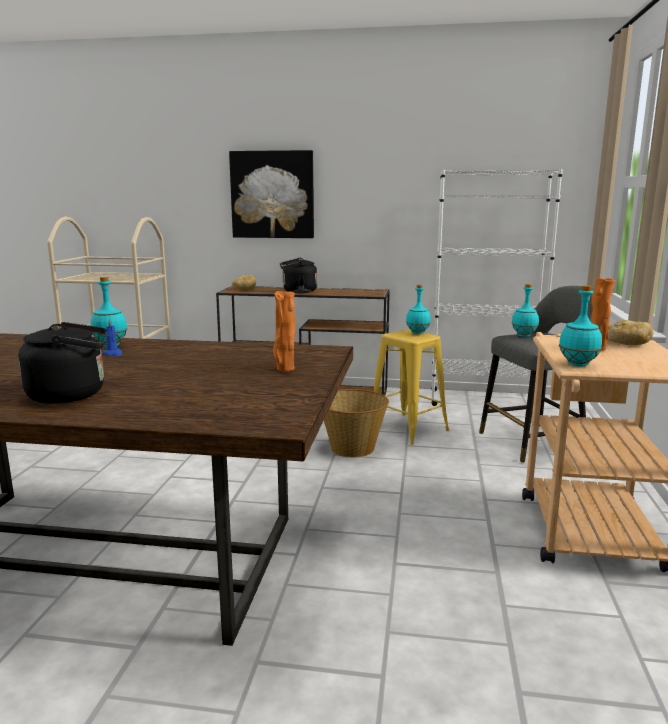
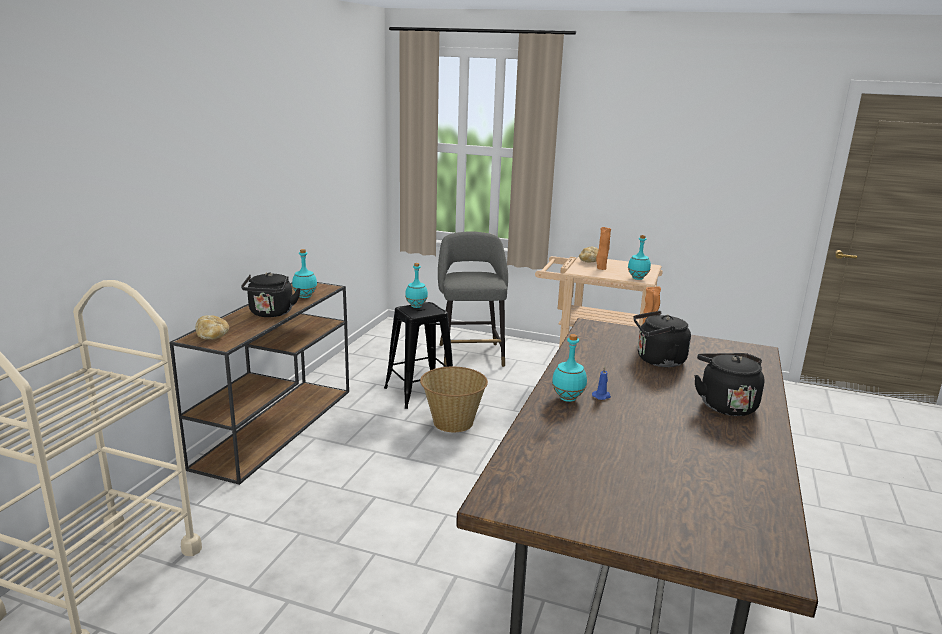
camera: 80 degrees left, 5 degrees up
(214, 372) = (657, 360): none -> black kettle
(272, 195) = (191, 201): picture -> none
(407, 429) = (420, 392): yellow stool -> black stool
(483, 400) = (371, 350): white bookcase -> none
(524, 336) = (465, 279): turquoise bottle -> turquoise bottle (305, 296)

